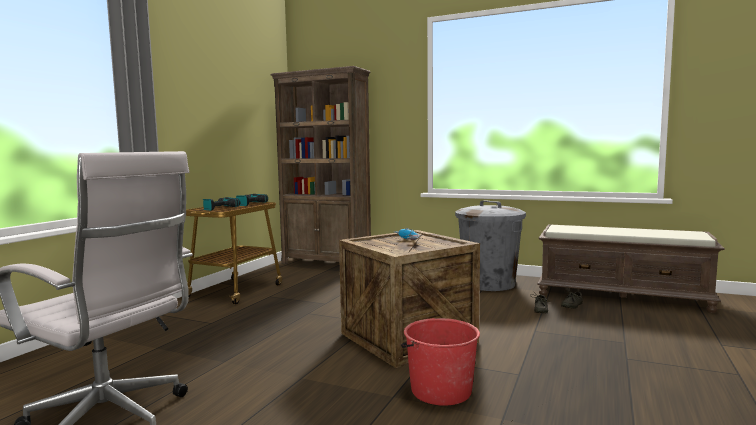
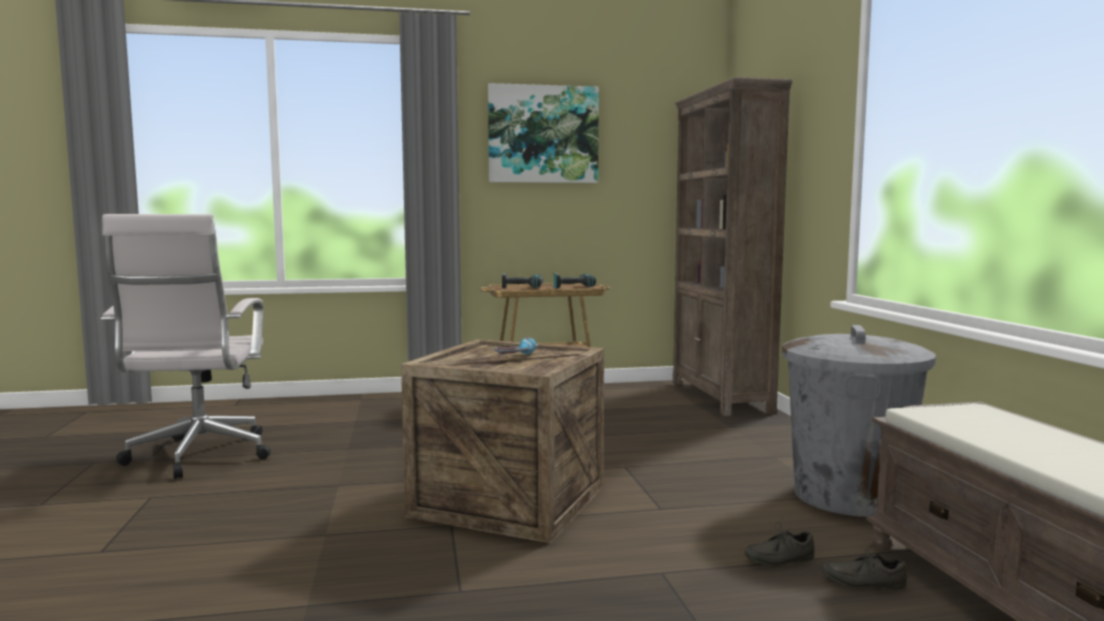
camera: 55 degrees right, 0 degrees up
(201, 88) = (543, 134): none -> picture
(440, 390) = (361, 554): red bucket -> none

